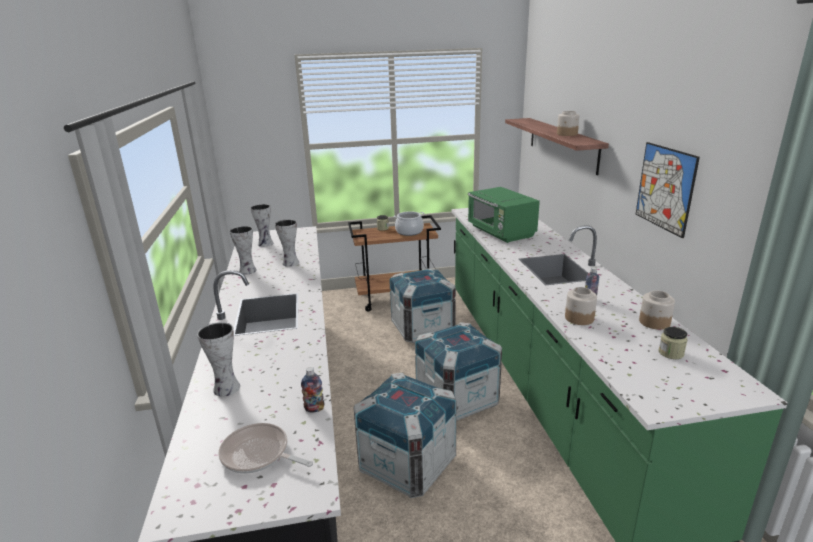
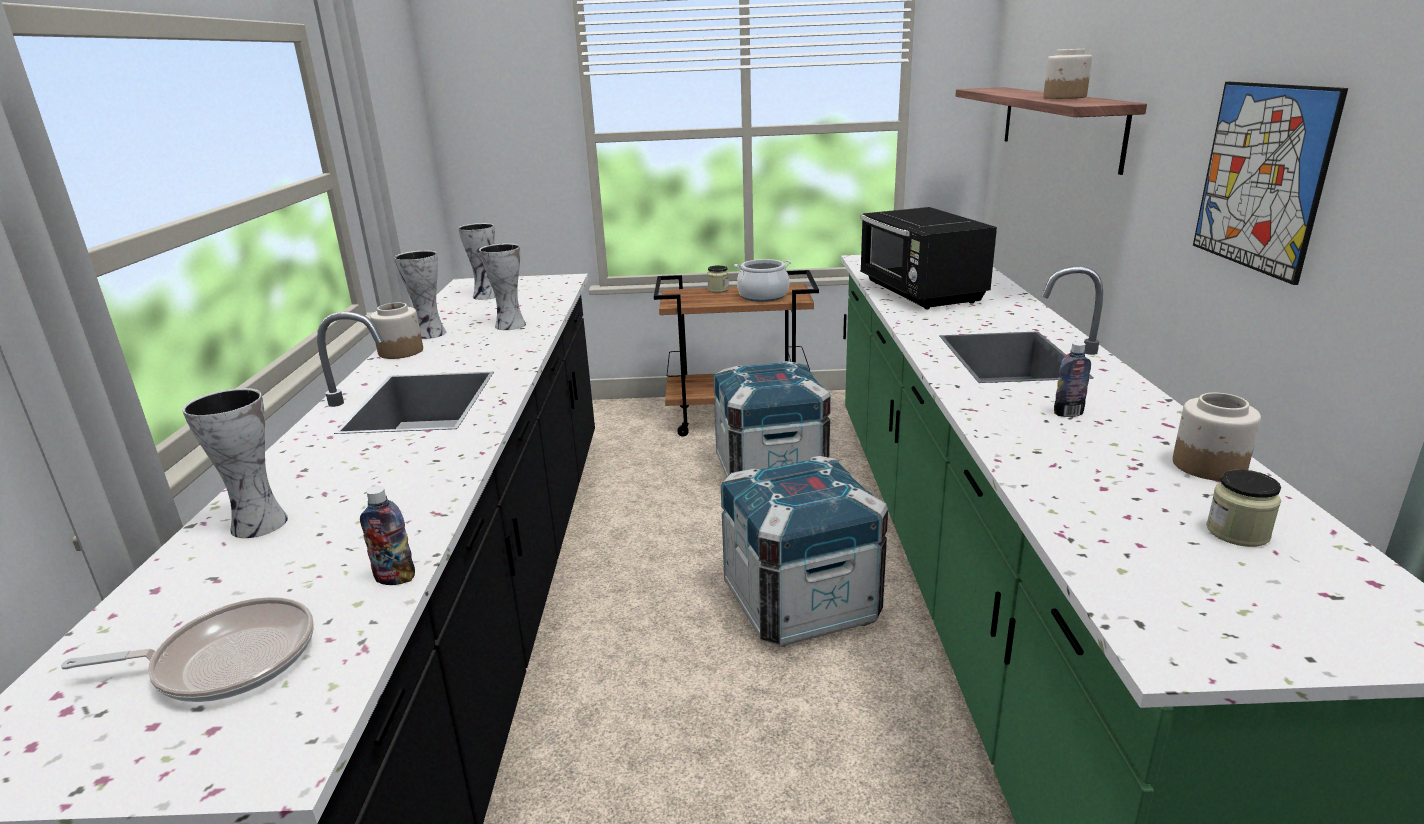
camera: 10 degrees right, 0 degrees up
(258, 454) = (227, 660): frying pan -> frying pan turned 135 degrees clockwise
(407, 464) = (669, 718): crate -> none
(501, 232) = (920, 293): green microwave -> black microwave
(579, 318) = (1033, 446): jar -> jar (401, 351)

